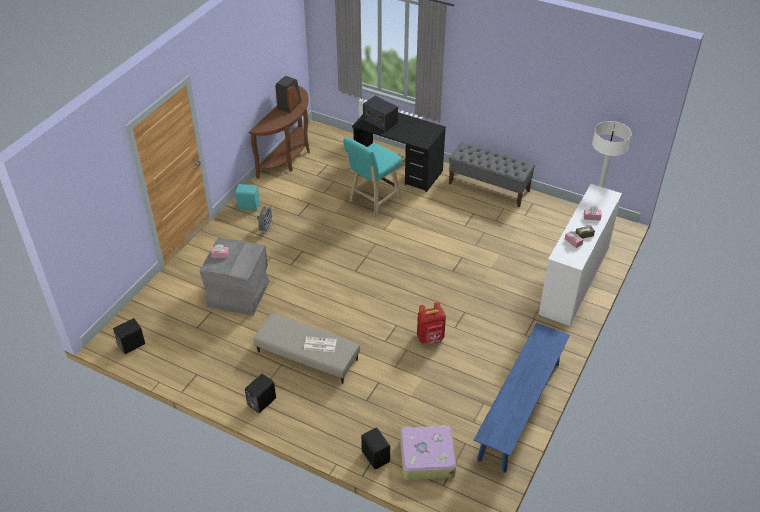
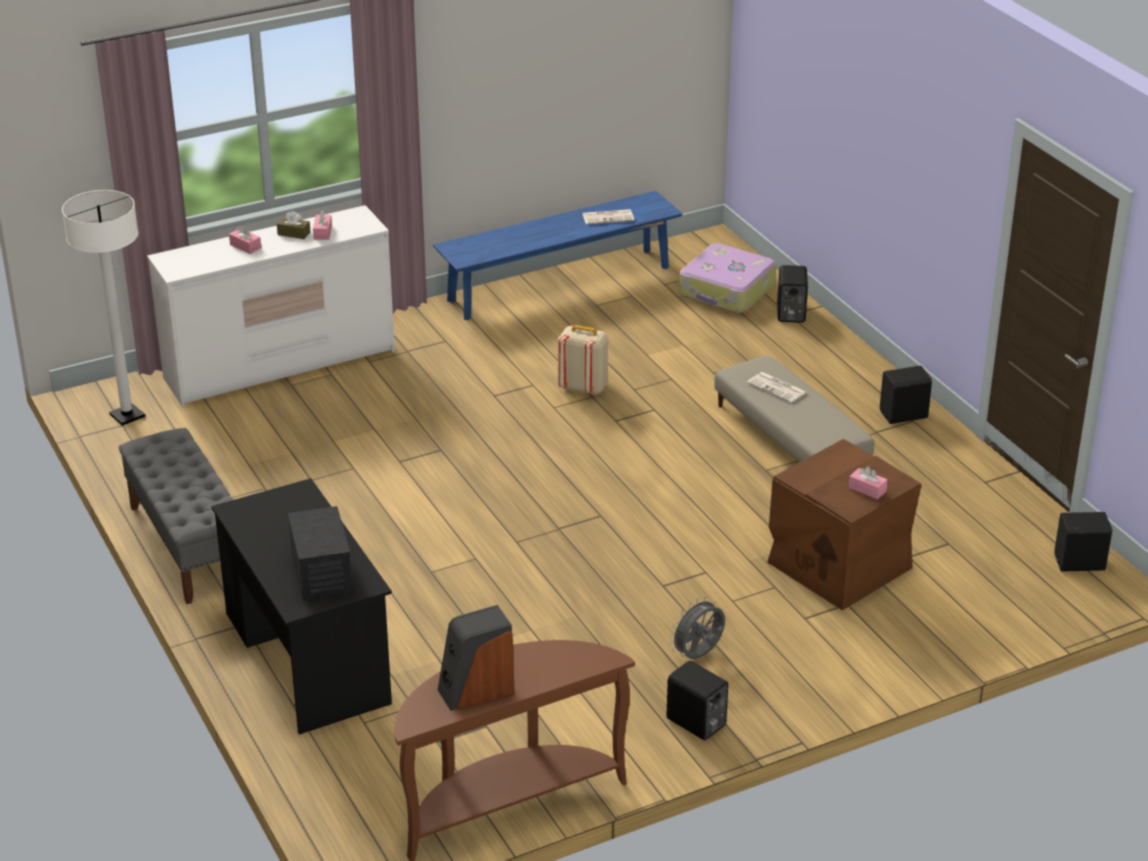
camera: 145 degrees left, 10 degrees down
(239, 293) = (837, 565): grey storage box -> brown storage box
(248, 205) = (696, 724): turquoise speaker -> black speaker
(373, 201) = (435, 617): turquoise stool -> none
(430, 338) = (583, 387): red backpack -> beige backpack
(509, 410) = (608, 217): none -> newspaper

